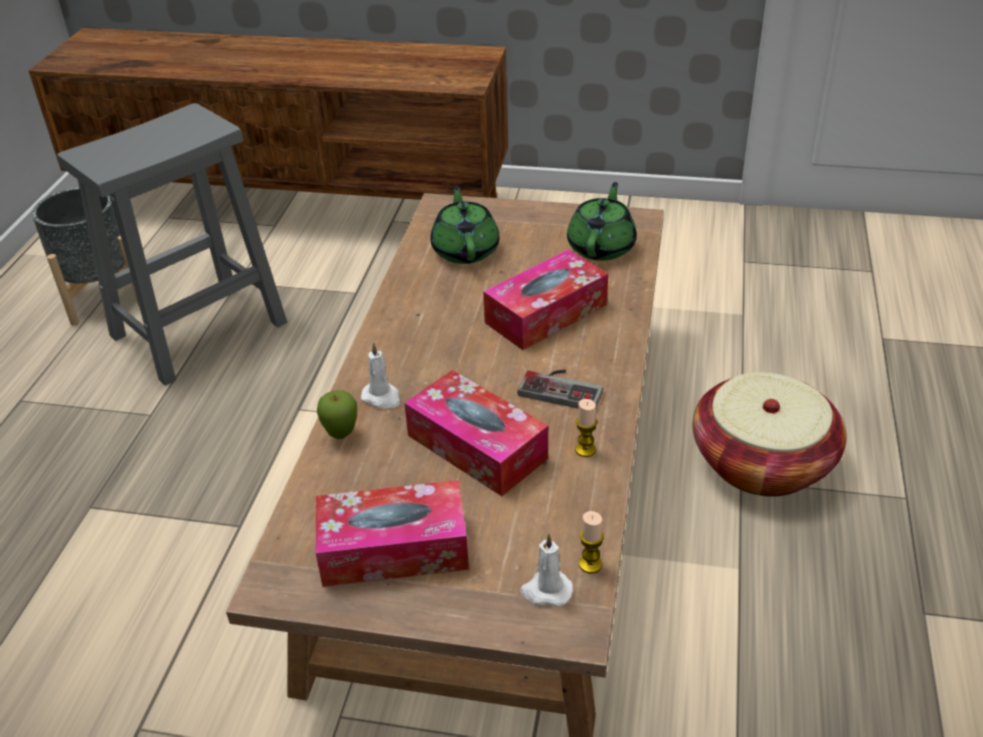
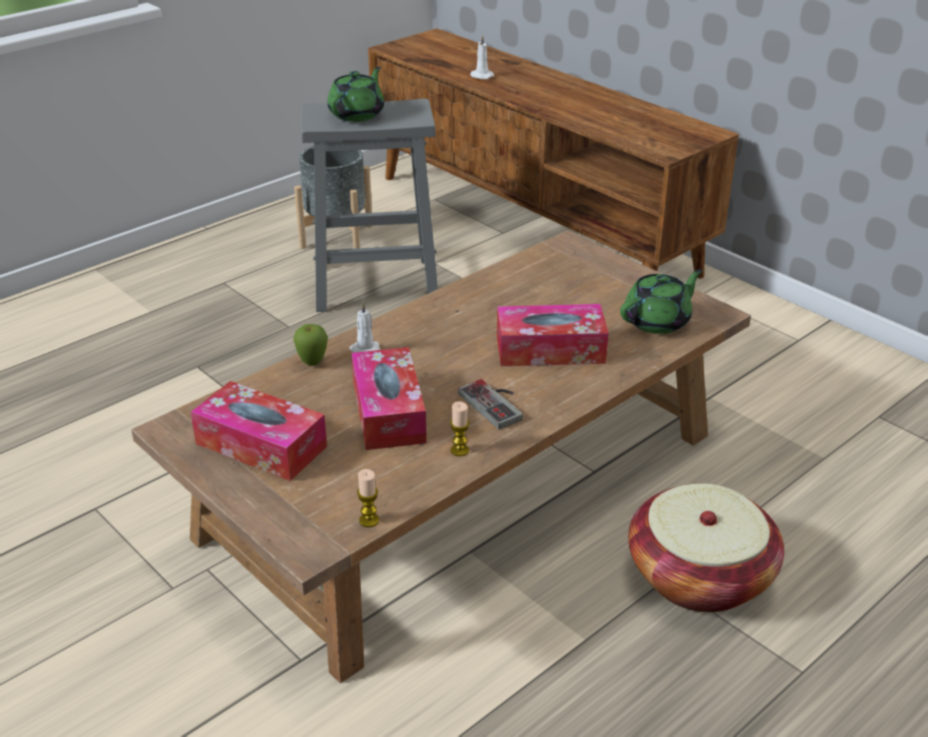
camera: 35 degrees right, 5 degrees down
(465, 250) = (547, 281): green teapot -> green teapot (357, 114)
(546, 591) = (320, 519): white candle -> white candle (481, 76)

